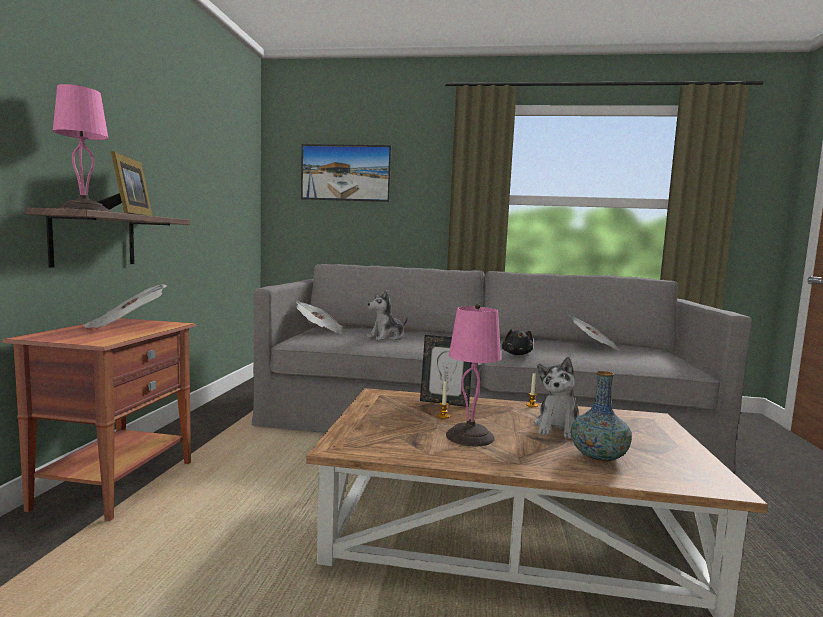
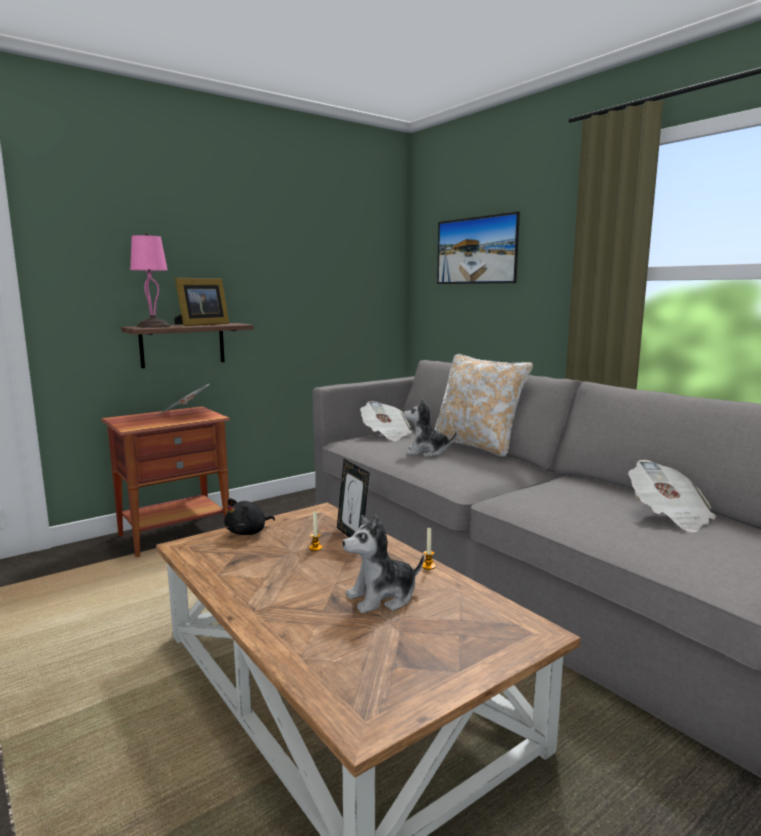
camera: 45 degrees right, 5 degrees up
(409, 331) = (476, 448): none -> white pillow
(468, 436) = (284, 573): pink table lamp -> none
(517, 354) = (518, 501): black plush toy -> black plush toy (248, 532)
(598, 457) = (333, 638): vase -> none

